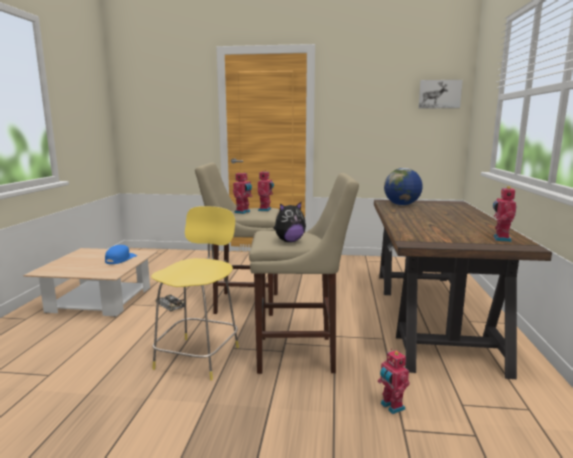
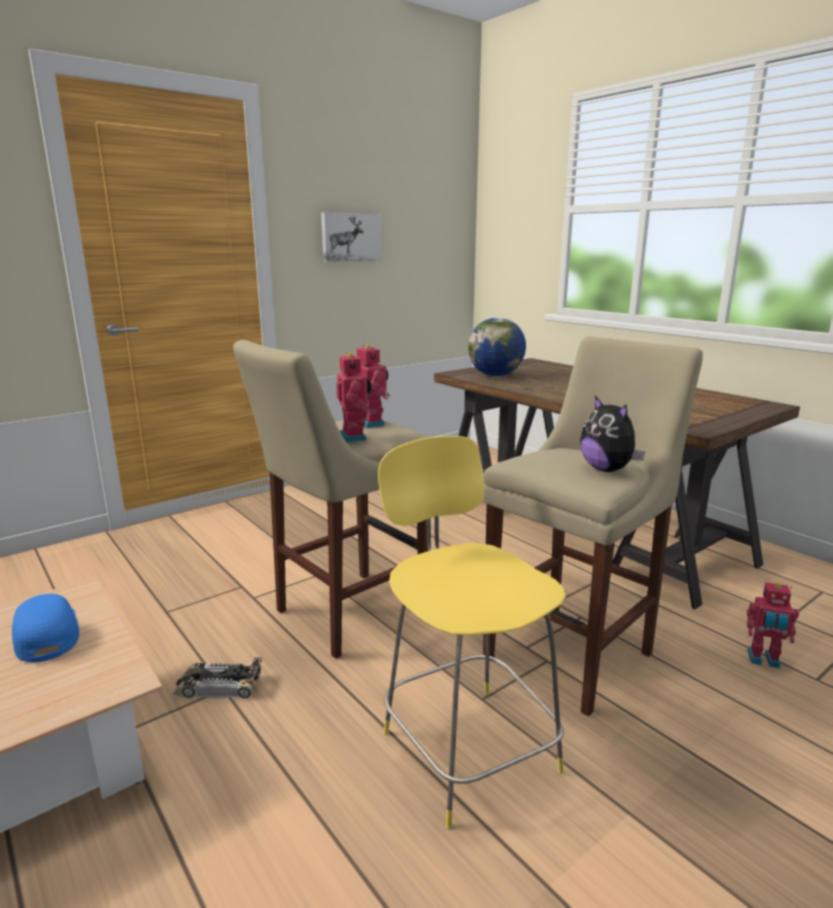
camera: 45 degrees left, 5 degrees up
(289, 241) = (607, 469): plush toy -> plush toy turned 135 degrees clockwise
(439, 94) = (442, 199): picture -> picture (350, 237)
(500, 239) = (727, 401): toy robot -> none

